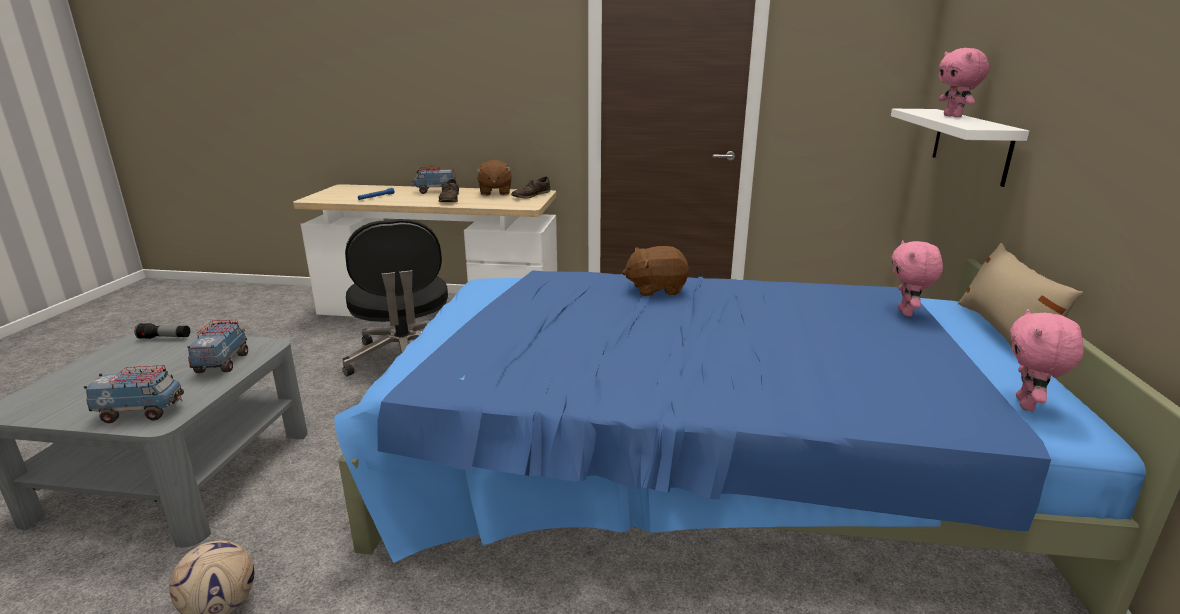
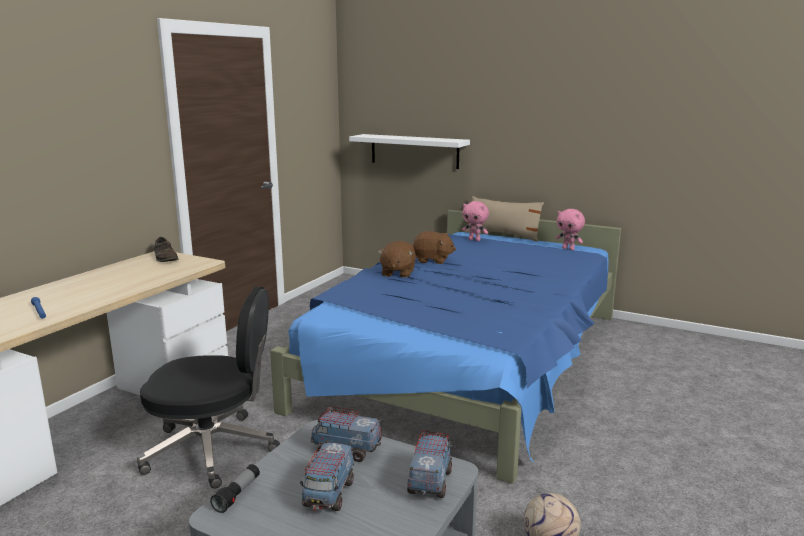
camera: 70 degrees left, 5 degrees down
(435, 191) = (68, 287): toy truck -> toy truck (328, 494)
(450, 199) = (122, 283): brown shoe -> none
(495, 192) = (125, 267): brown plush toy -> brown plush toy (432, 260)
(953, 116) = (406, 137): pink plush toy -> none

